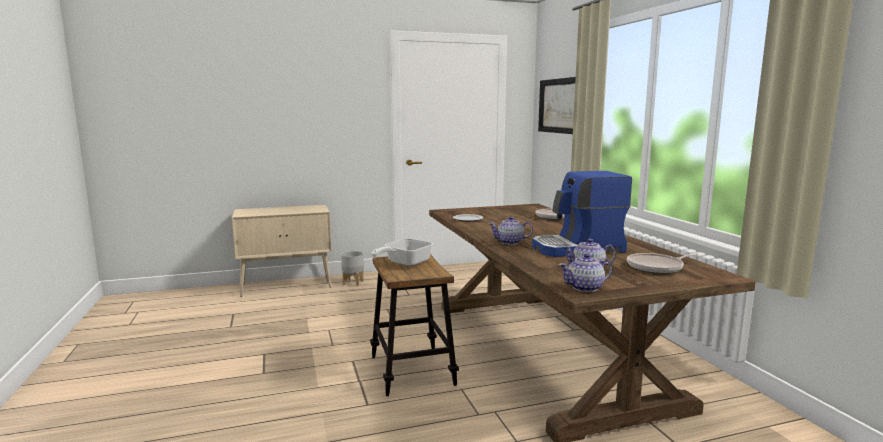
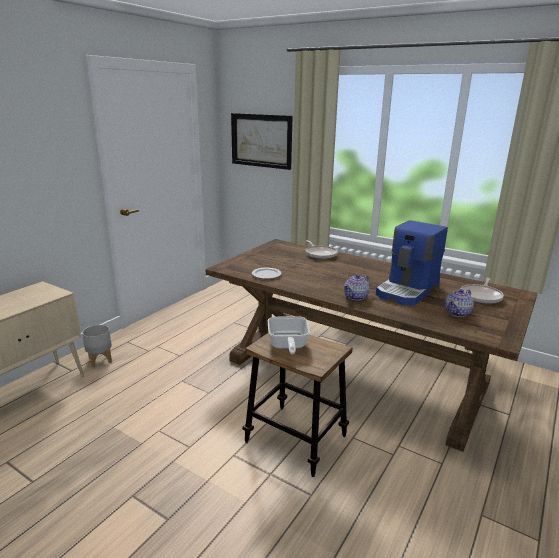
camera: 40 degrees left, 10 degrees up
(585, 288) = (493, 334): teapot -> none

